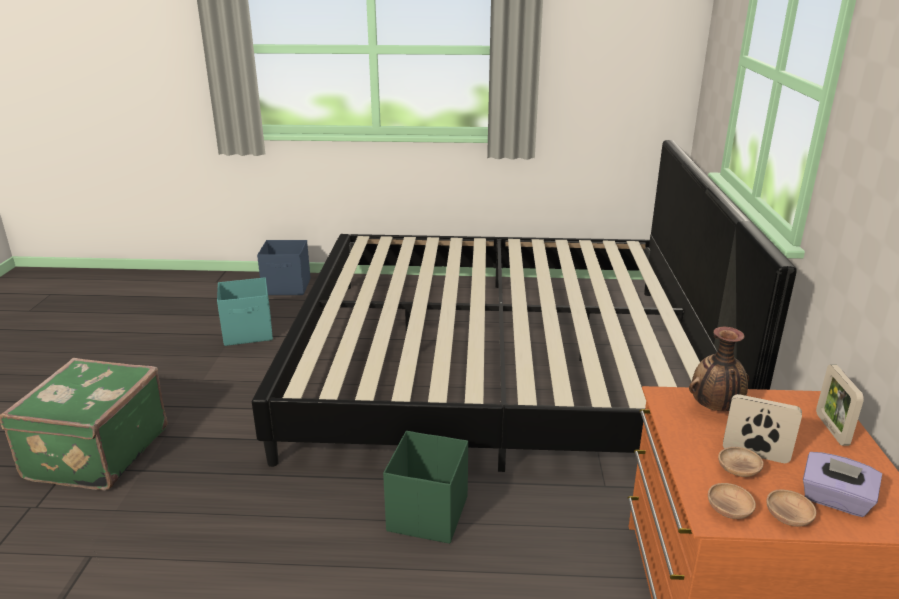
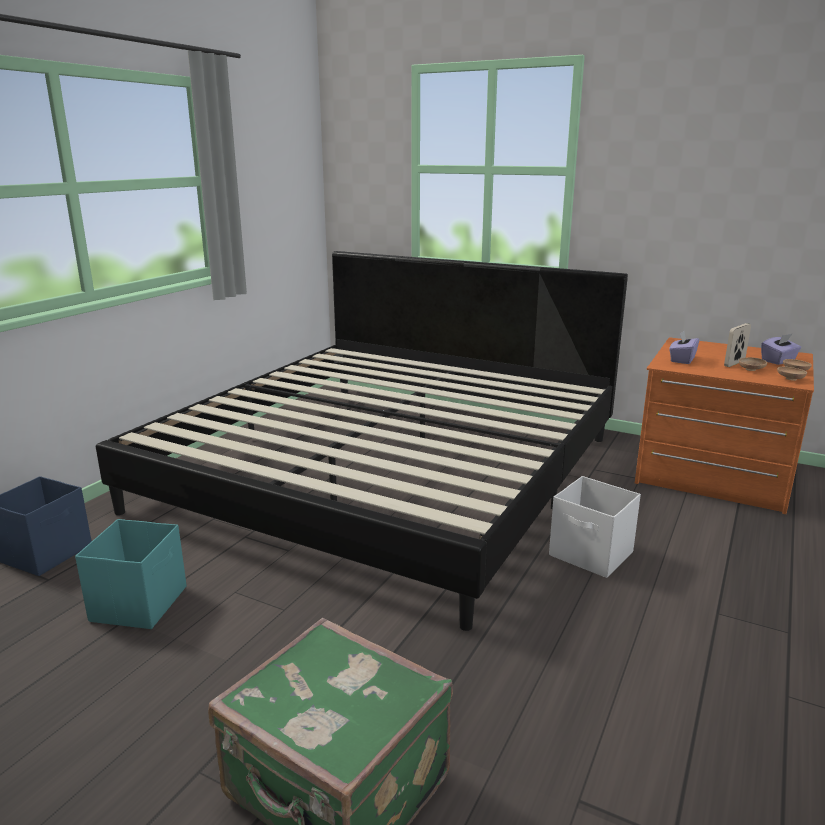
camera: 65 degrees left, 5 degrees down
(427, 515) = (591, 555): green storage box -> white storage box
(715, 408) = (682, 359): vase -> purple tissue box
(831, 429) = (710, 346): picture frame -> none

